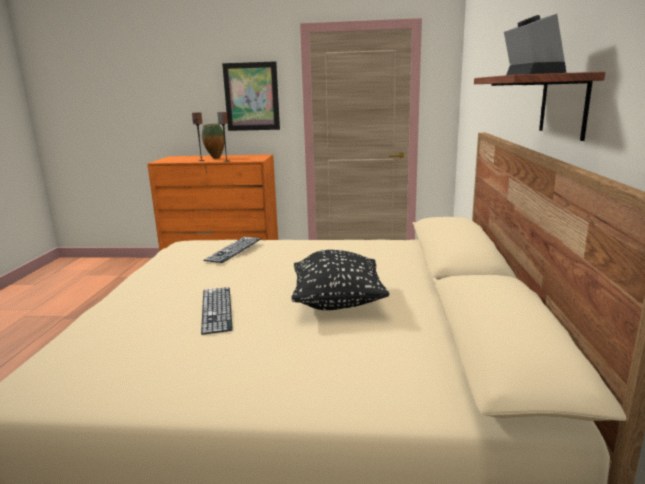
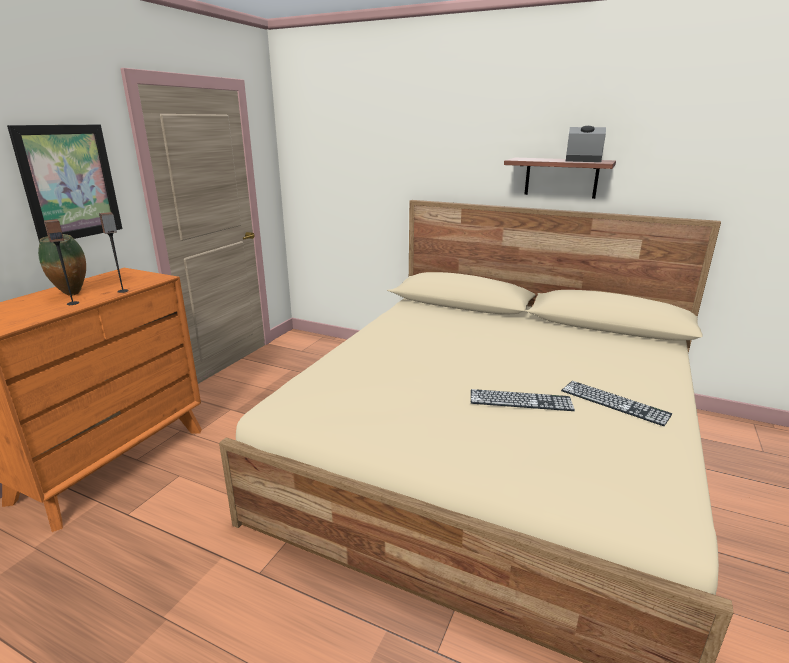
camera: 70 degrees left, 5 degrees up
(234, 249) = (366, 372): keyboard -> keyboard (614, 402)
(337, 302) = (524, 352): black pillow -> none

